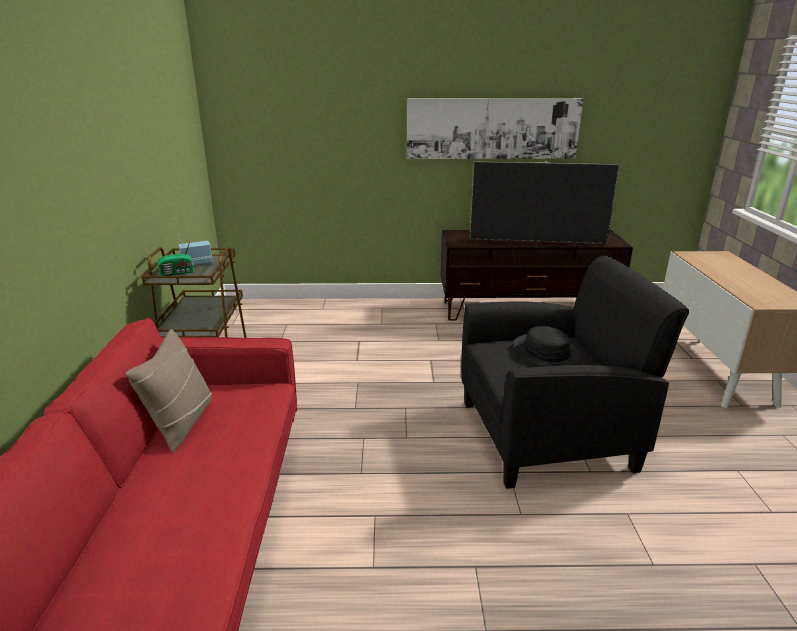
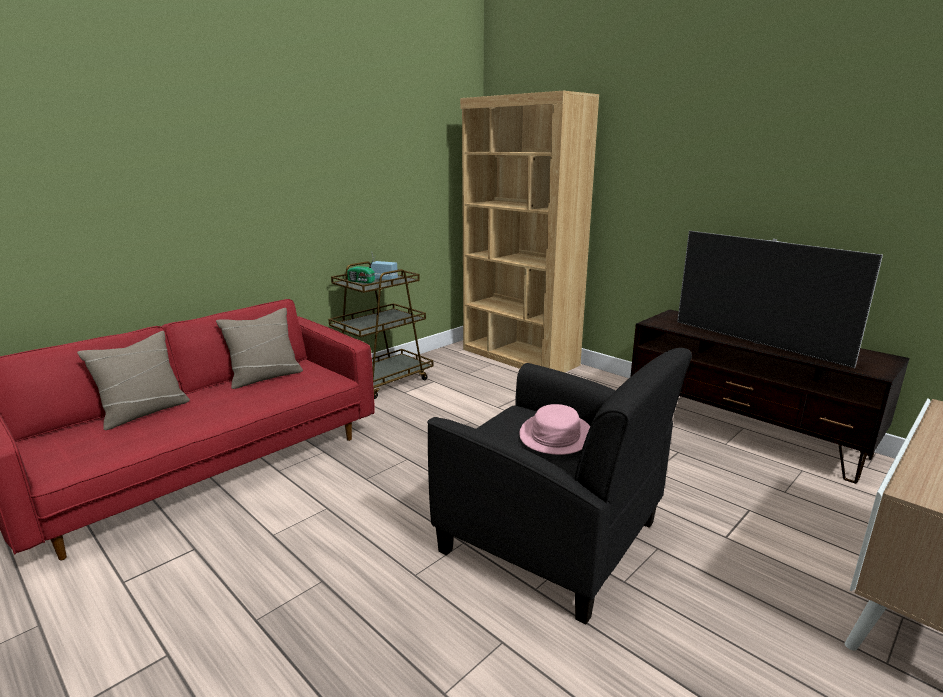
camera: 45 degrees right, 5 degrees down
(118, 534) = (144, 412): none -> beige pillow
(300, 310) = (519, 357): none -> brown bookcase
(492, 128) = (742, 197): picture -> none
(546, 352) = (555, 435): black hat -> pink hat

